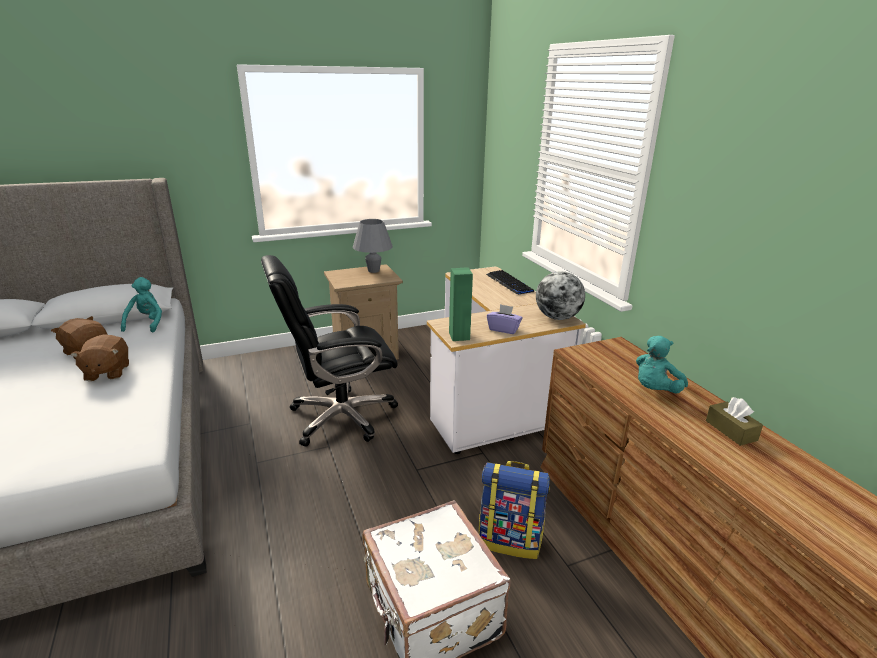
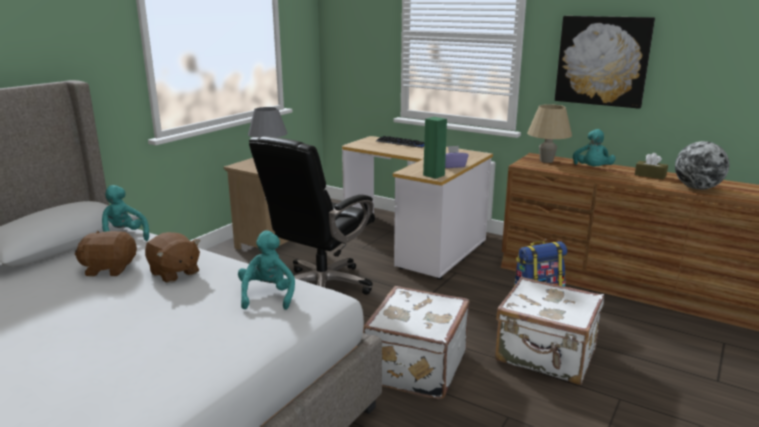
camera: 35 degrees left, 5 degrees down
(108, 426) = (267, 296): none -> turquoise plush toy
(294, 547) = (414, 367): none -> white suitcase
(557, 317) = (471, 154): globe -> globe (697, 188)
(618, 356) = (546, 161): none -> beige table lamp
(734, 232) = (602, 61): none -> picture

